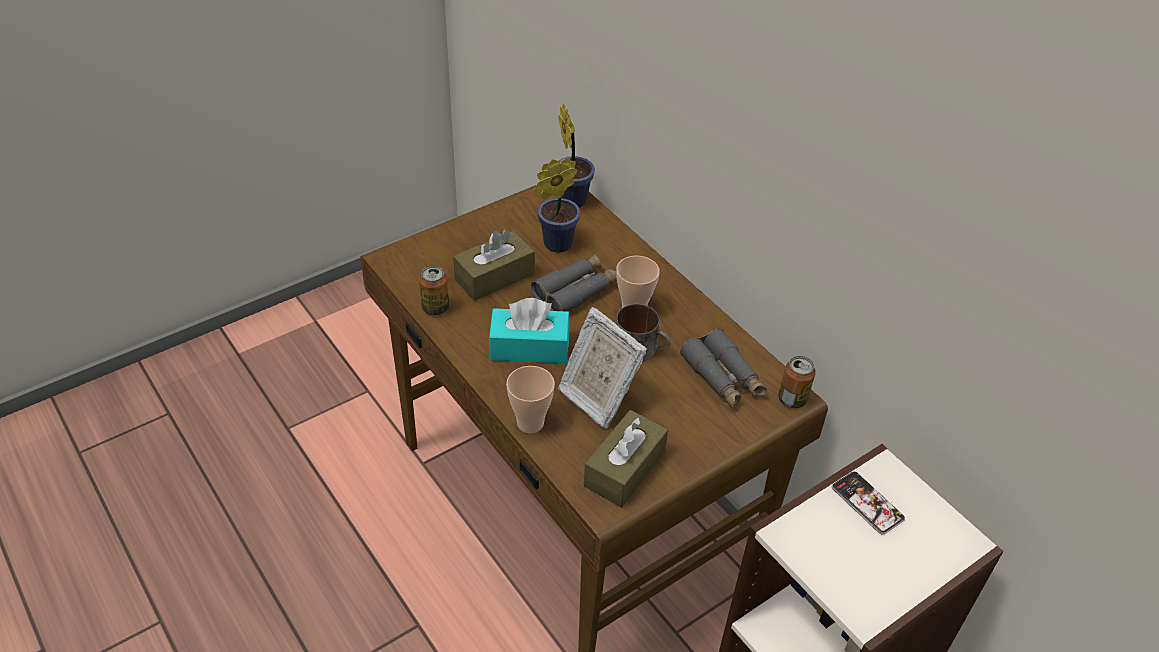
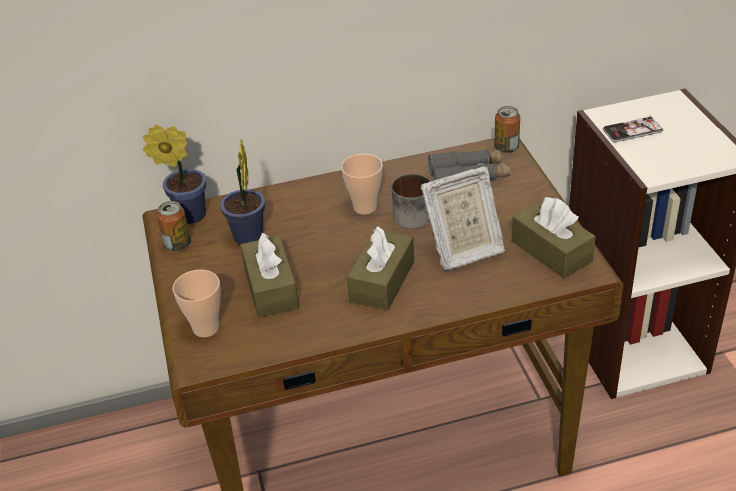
camera: 65 degrees left, 5 degrees down
(435, 308) = (294, 339): can -> can (178, 244)
(529, 347) = (382, 281): turquoise tissue box -> brown tissue box
(530, 423) = (479, 298): cup -> cup (206, 328)
(576, 291) = (322, 237): grey binoculars -> none

